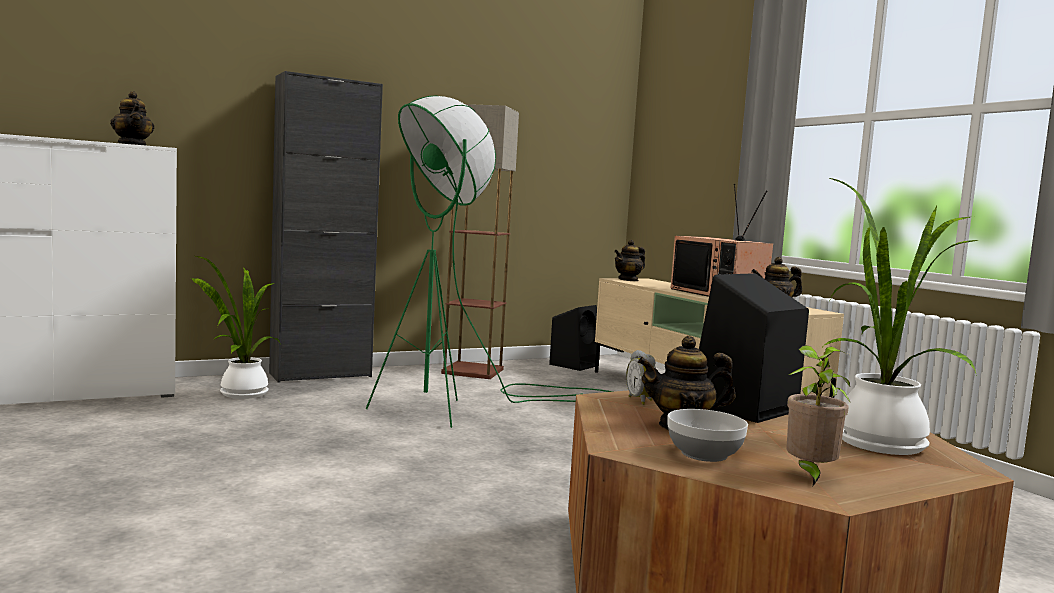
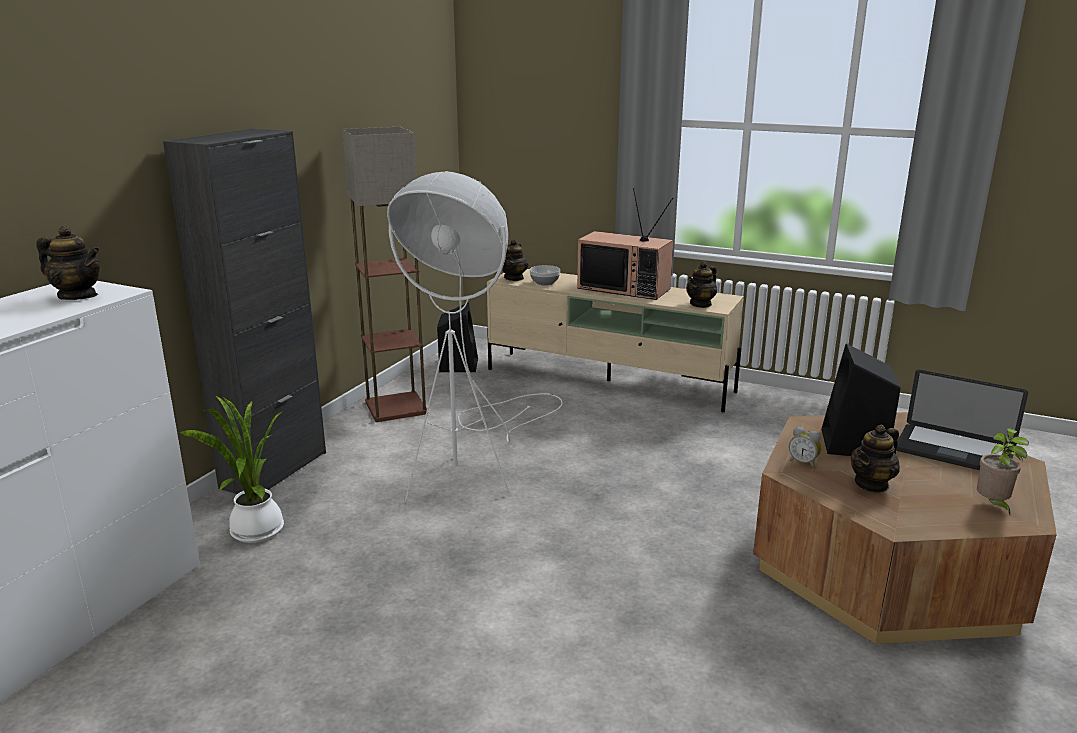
camera: 35 degrees left, 15 degrees up
(465, 407) = (474, 462): green floor lamp -> white floor lamp
(703, 454) = (930, 510): bowl -> bowl (544, 283)
(874, 441) = (953, 451): potted plant -> laptop

